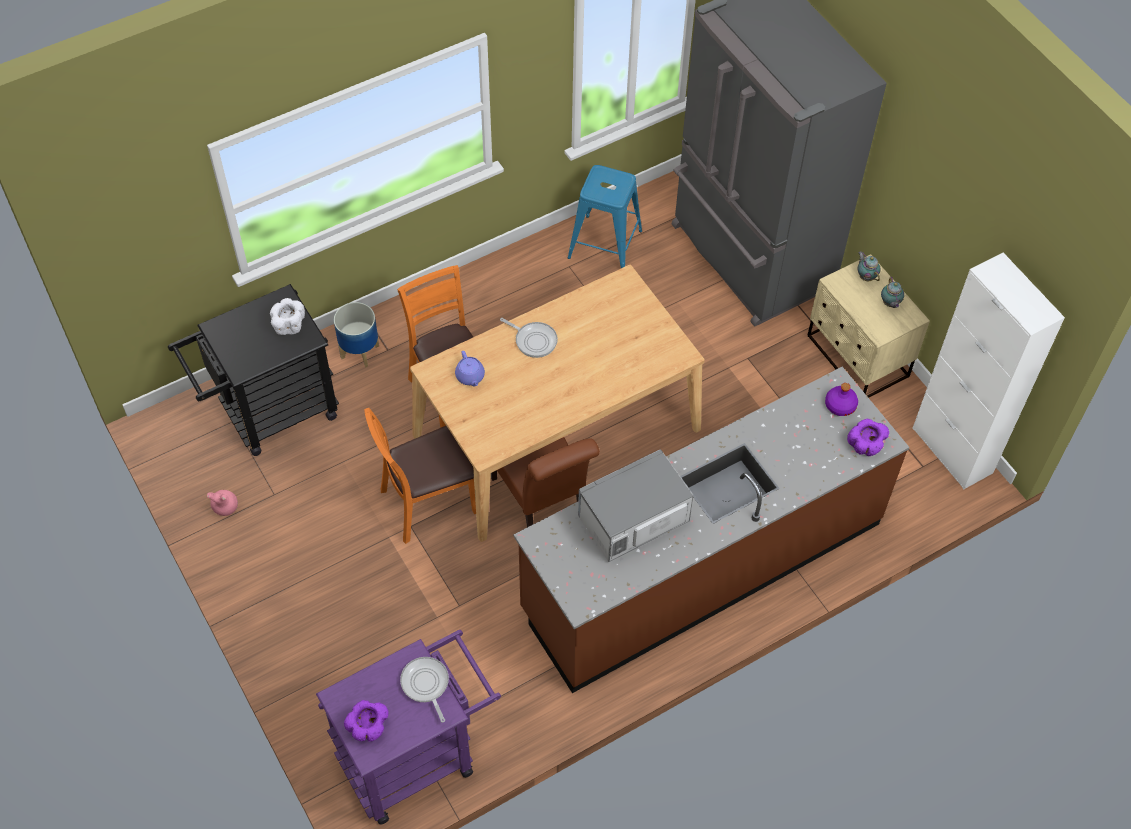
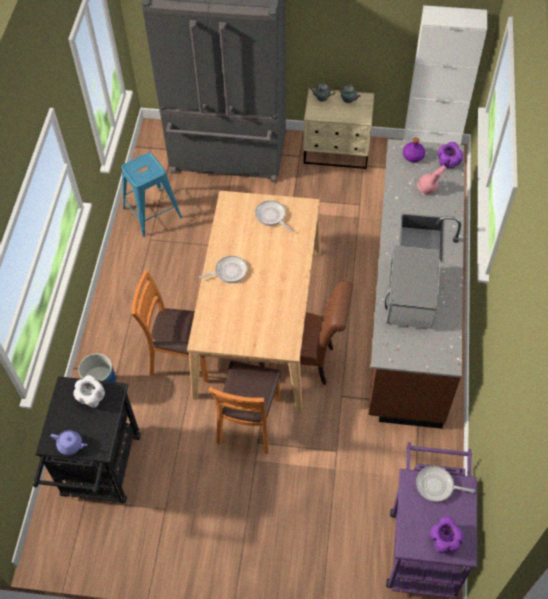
camera: 50 degrees left, 0 degrees up
(225, 509) = (149, 547): pink vase -> pink vase (427, 189)
(470, 376) = (225, 321): purple teapot -> purple teapot (71, 445)
(639, 331) = (271, 216): none -> frying pan

